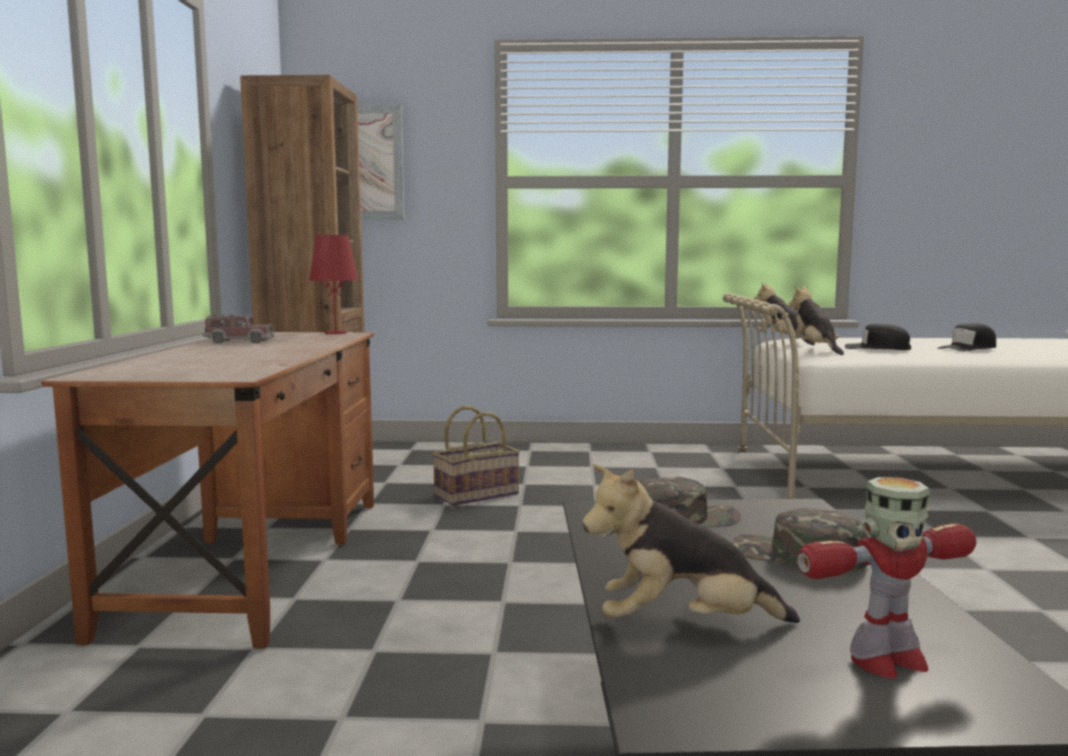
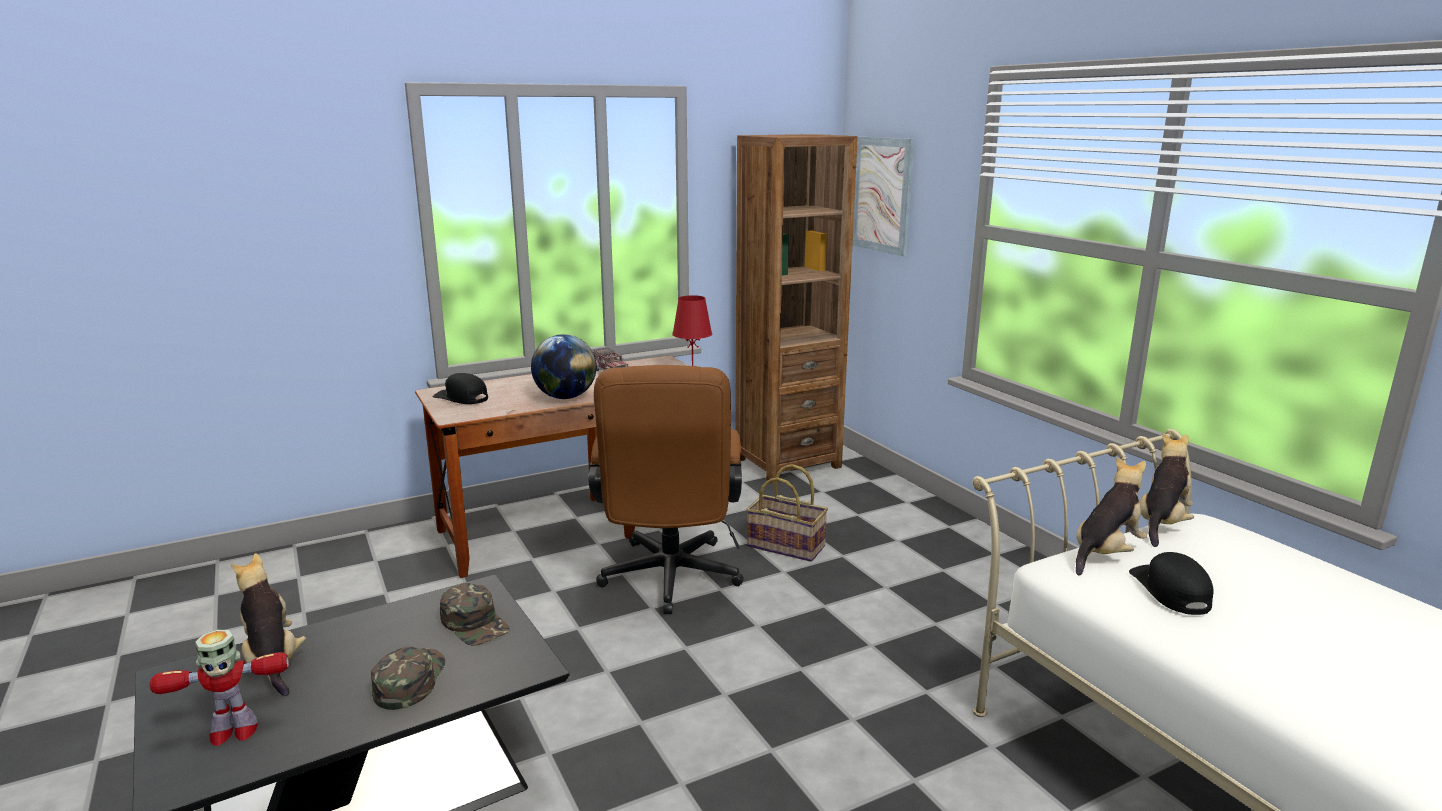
camera: 60 degrees right, 10 degrees up
(289, 353) = (565, 397): none -> globe
(469, 545) = (669, 582): none -> brown office chair
(886, 660) = (232, 731): toy robot -> toy robot turned 60 degrees counterclockwise
(968, 348) = (1312, 662): black cap -> black cap (461, 398)

